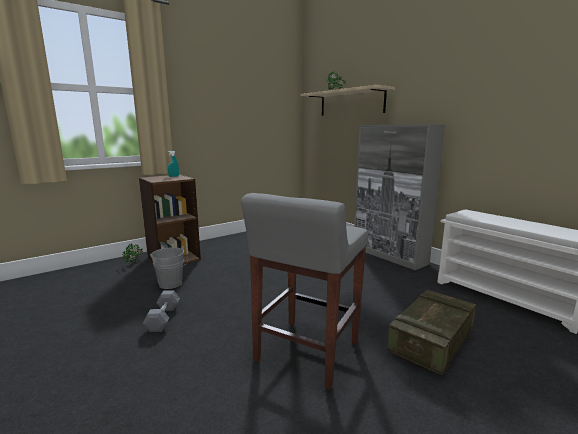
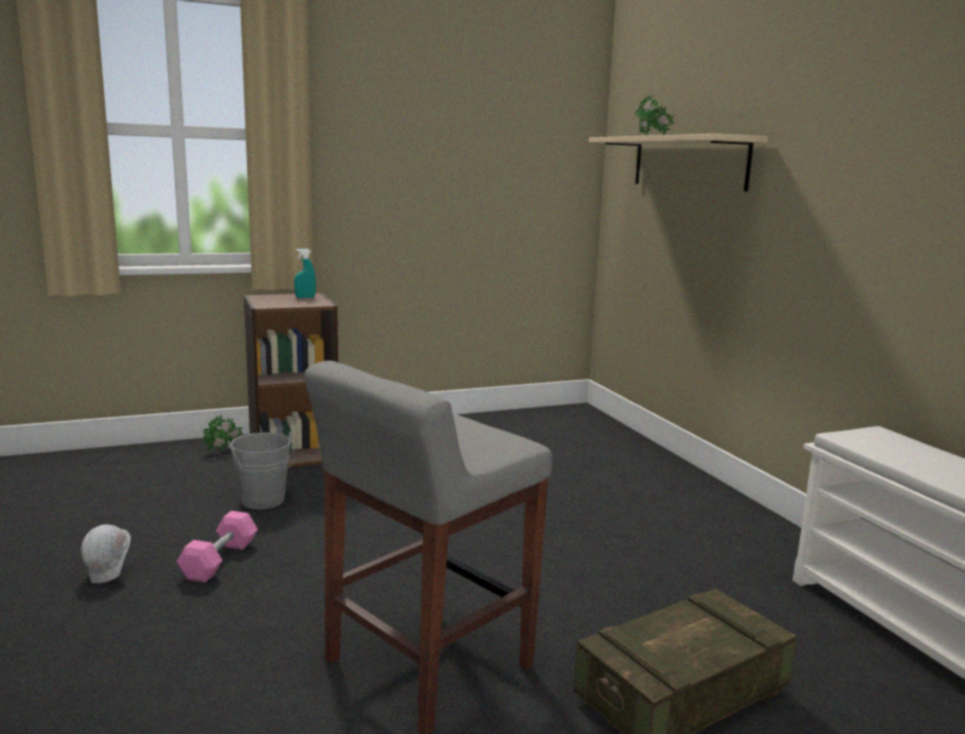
camera: 15 degrees right, 0 degrees up
(101, 337) = (110, 574): none -> white hard hat
(163, 318) = (219, 560): grey dumbbell -> pink dumbbell
(389, 255) = (726, 506): grey cabinet -> none

